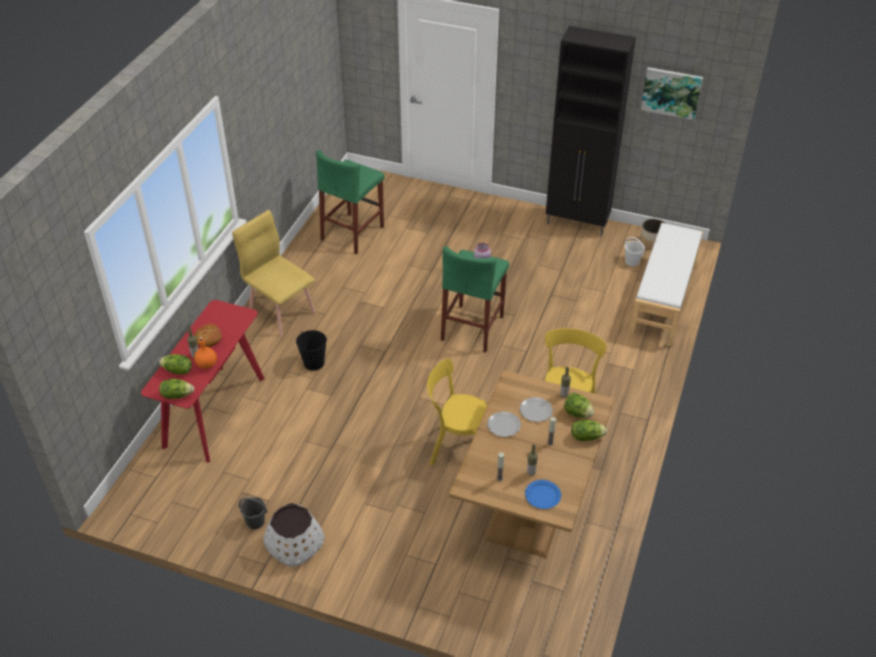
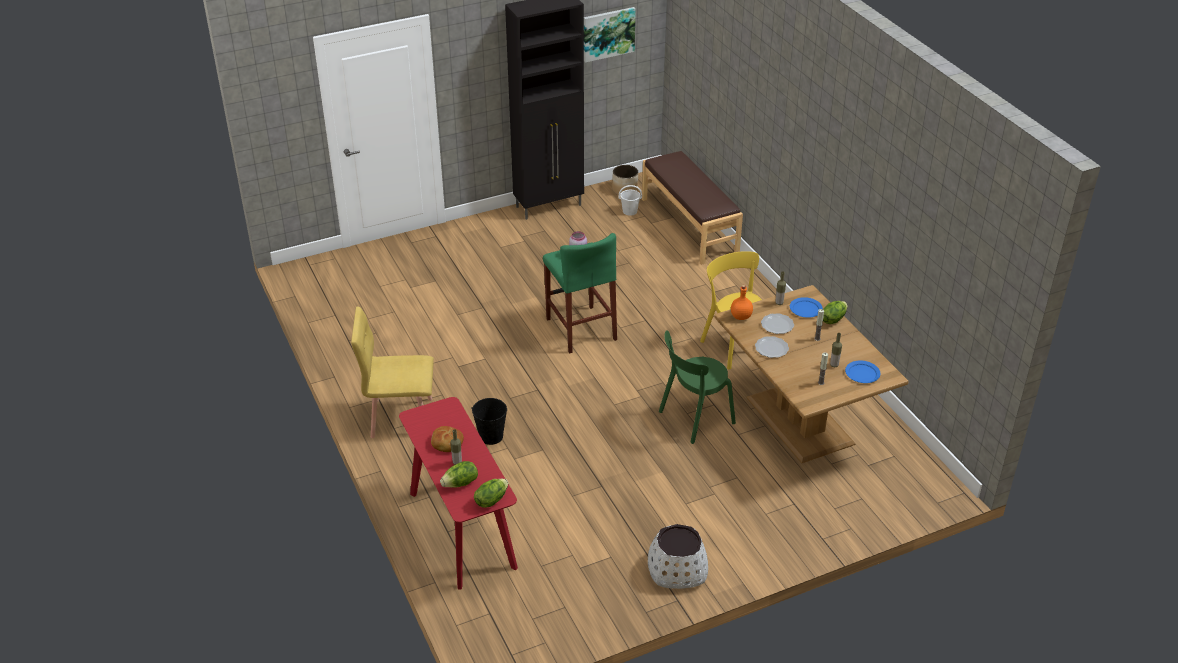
camera: 45 degrees left, 5 degrees down
(206, 364) = (478, 462): orange bottle -> orange bottle (740, 316)
(255, 521) = (623, 579): grey bucket -> none
(352, 233) = (368, 318): green stool -> none
(457, 447) = (693, 418): yellow chair -> green chair
(577, 413) = (805, 309): lettuce -> blue plate
(664, 300) = (690, 225): white bench -> brown bench

